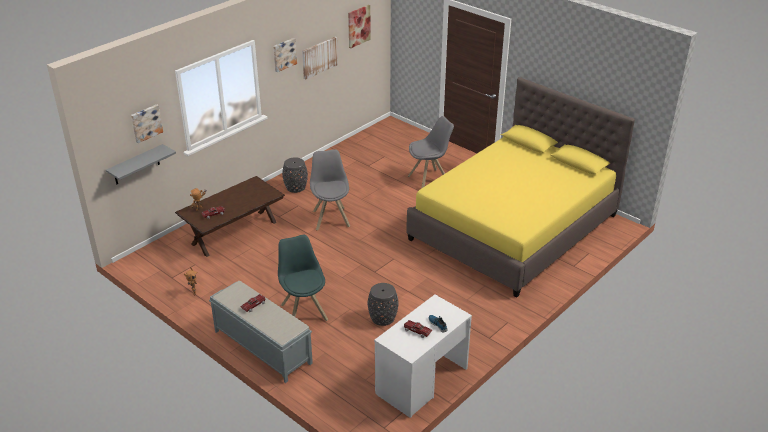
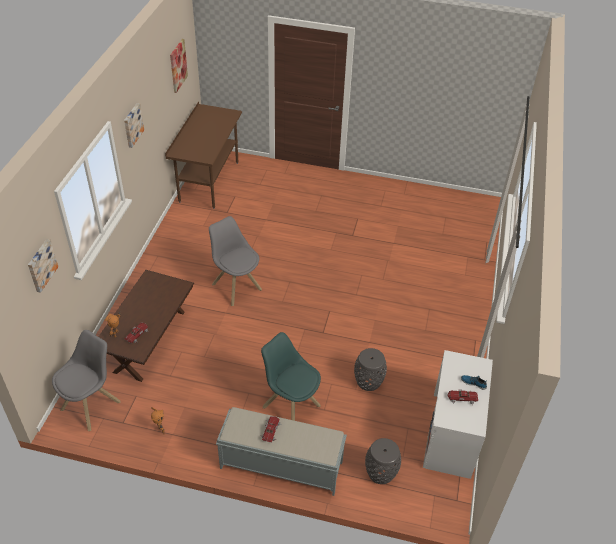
camera: 30 degrees left, 10 degrees up
(136, 165) = (41, 316): grey shelf -> none
(296, 187) = (173, 262): grey stool -> grey stool (380, 472)
(319, 57) = (156, 114): picture -> none
(371, 141) = (209, 182): none -> brown desk
(429, 180) = (297, 210): grey chair -> grey chair (91, 406)
(514, 227) = (408, 237): yellow bed -> none

